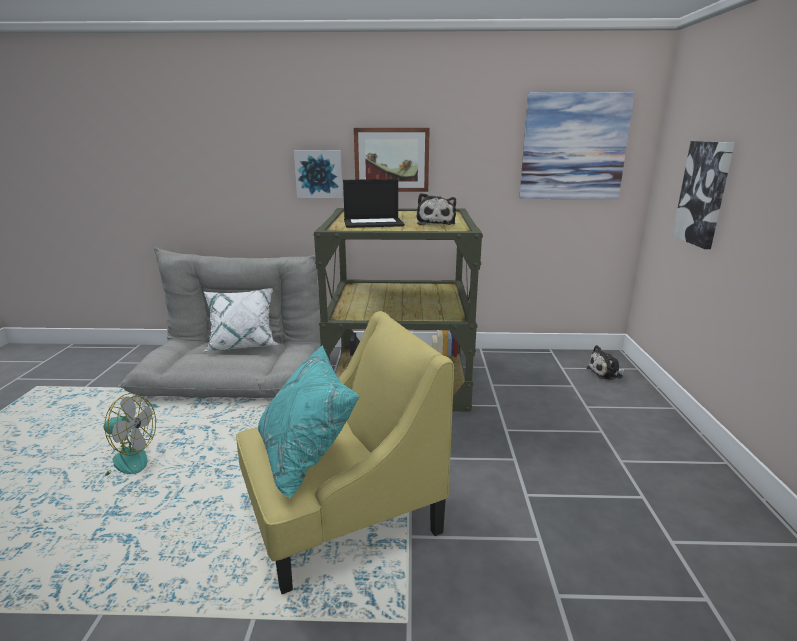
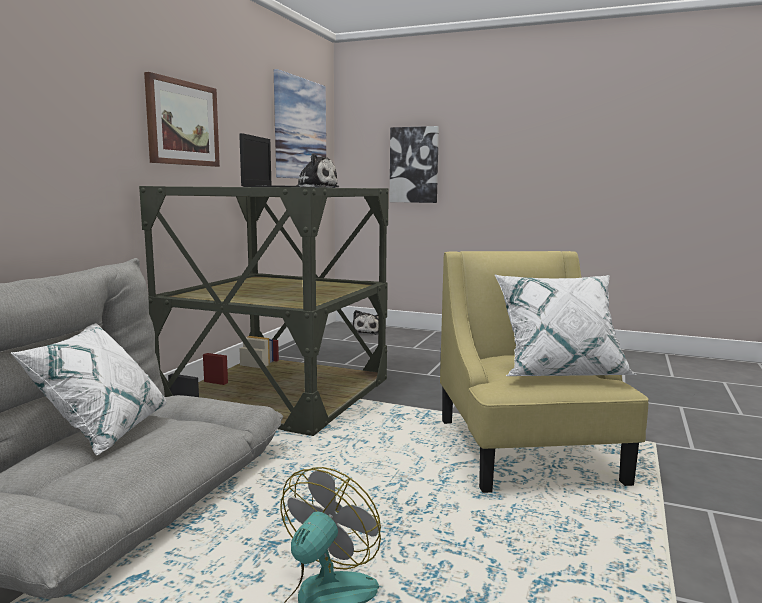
camera: 70 degrees left, 10 degrees down
(306, 456) = (559, 372): turquoise pillow -> white pillow
(319, 174) = (106, 133): picture -> none

